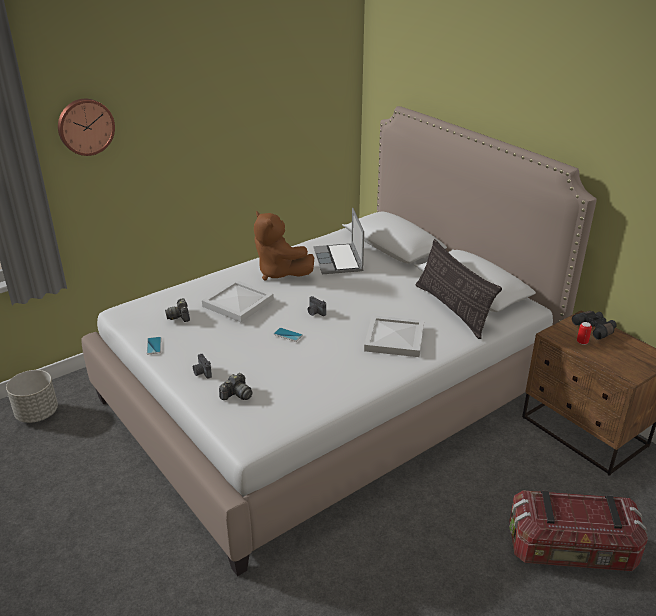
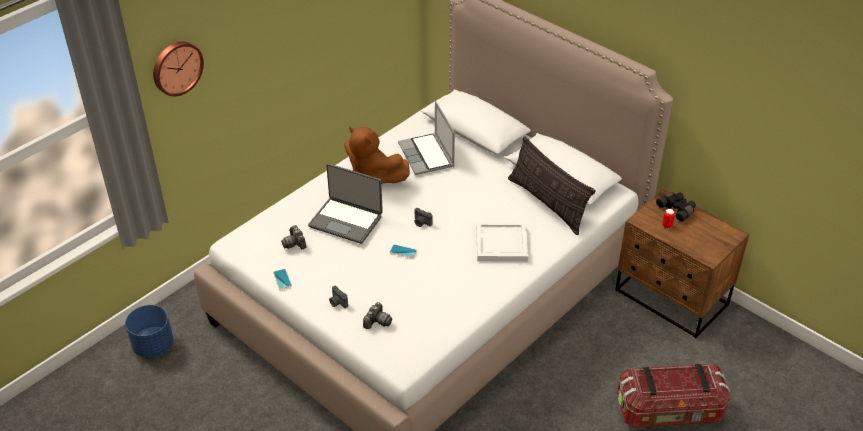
camera: 10 degrees left, 10 degrees up
(37, 413) = (153, 346): grey planter -> blue planter
(239, 303) = (346, 220): white tray -> laptop

